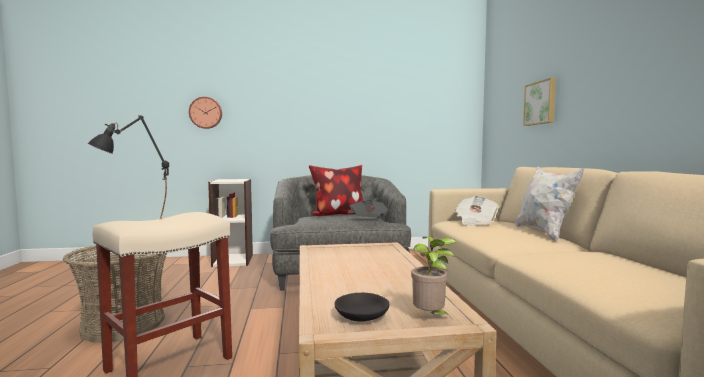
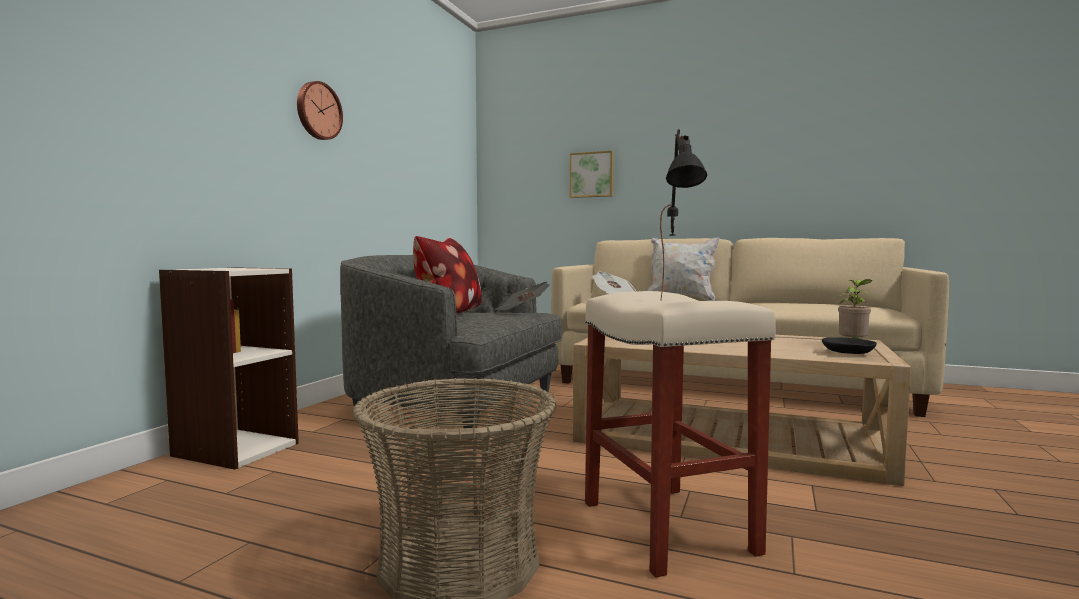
camera: 60 degrees left, 0 degrees up
(206, 113) = (118, 100): wall clock -> wall clock (318, 111)

